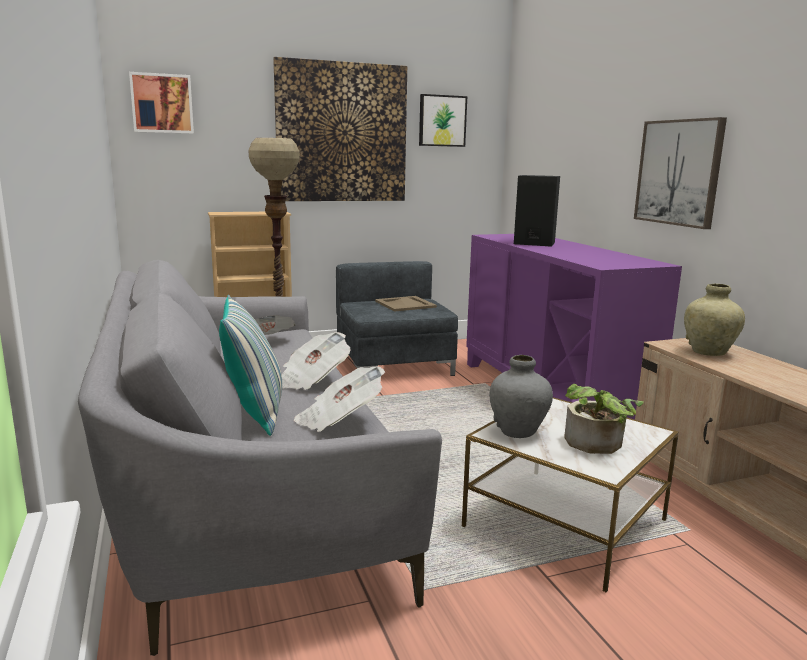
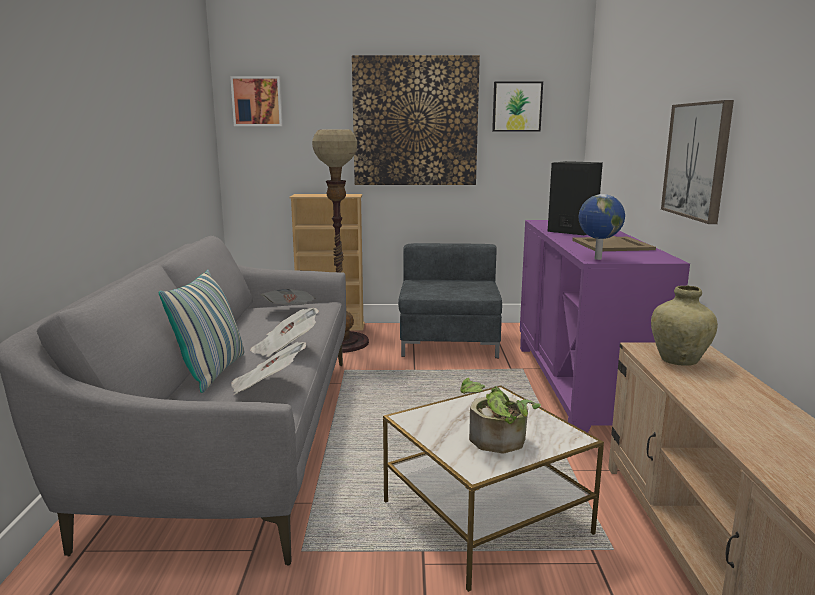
camera: 20 degrees right, 0 degrees up
(404, 304) = (459, 285): beige tray -> beige tray (611, 245)
(518, 432) = (434, 419): grey vase -> none
(604, 265) = (597, 258): none -> globe

